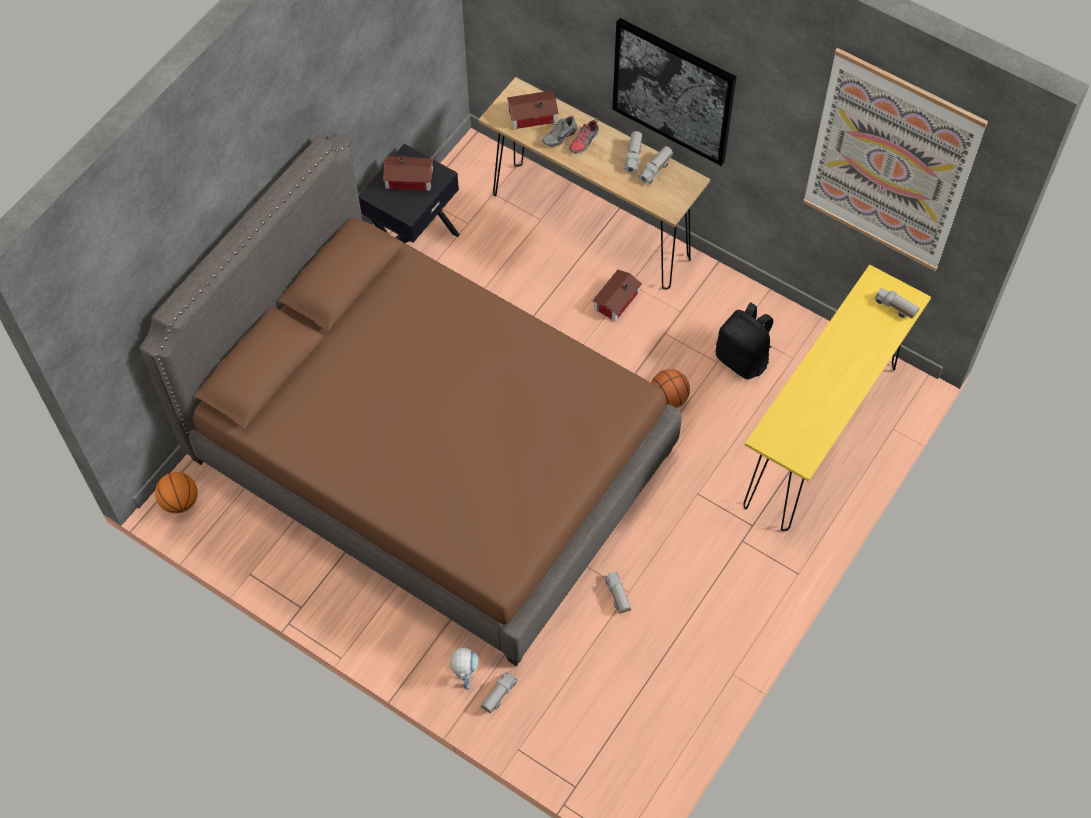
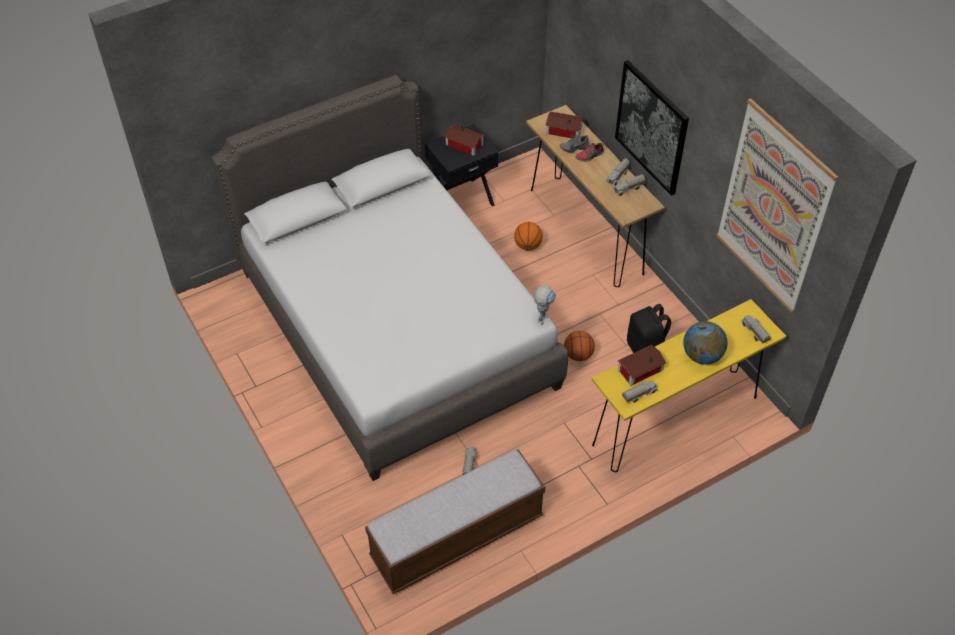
camera: 25 degrees right, 10 degrees down
(180, 501) = (221, 294): basketball -> basketball (527, 245)
(431, 456) = (395, 329): brown bed -> grey bed
(466, 677) = (335, 473): toy robot -> toy robot (543, 316)
(498, 695) = (350, 494): toy truck -> toy truck (638, 394)
(615, 301) = (576, 281): toy house -> toy house (638, 370)
(652, 691) = (456, 537): none -> bench
(852, 362) = (702, 355): none -> globe

